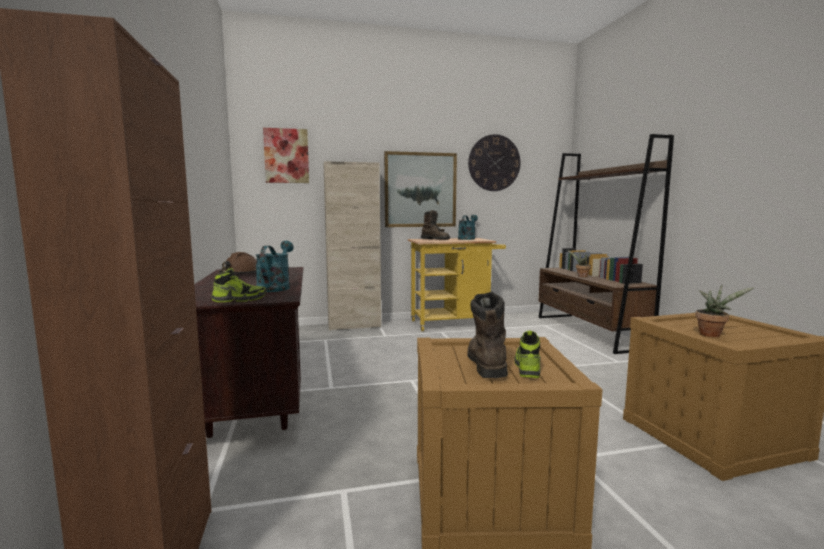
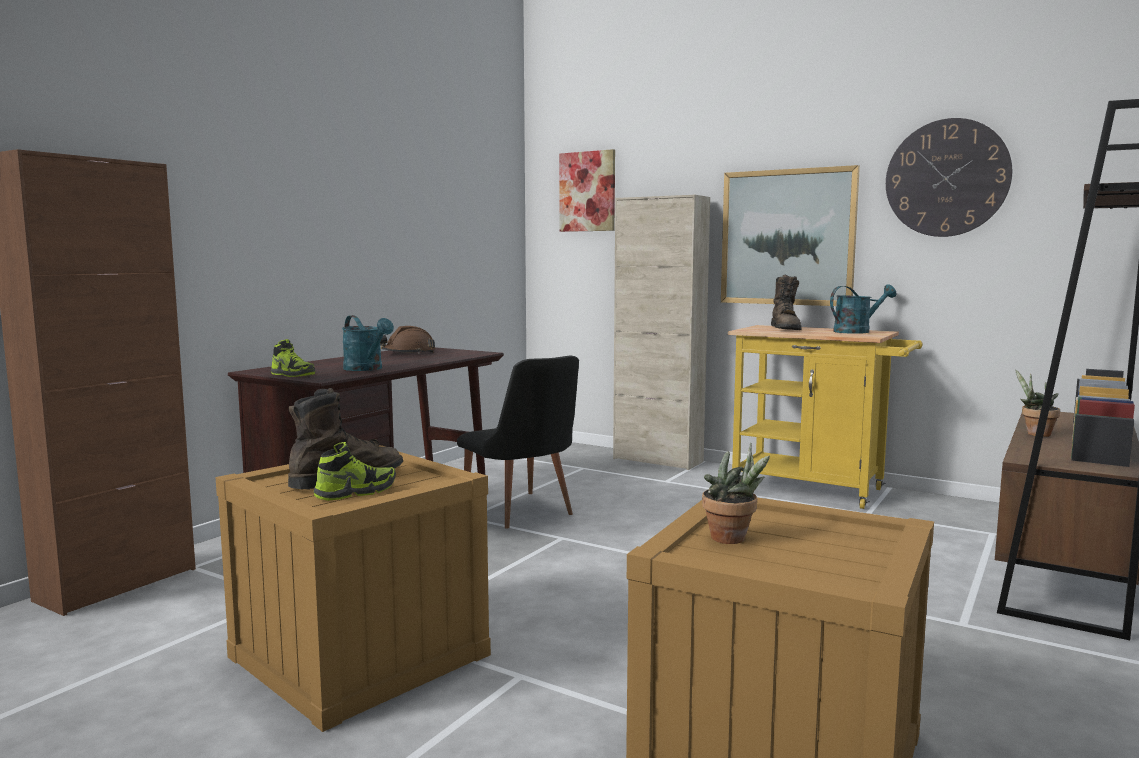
camera: 45 degrees right, 0 degrees up
(275, 287) = (367, 369): turquoise watering can -> turquoise watering can turned 90 degrees clockwise
(357, 374) = (522, 513): none -> black chair

